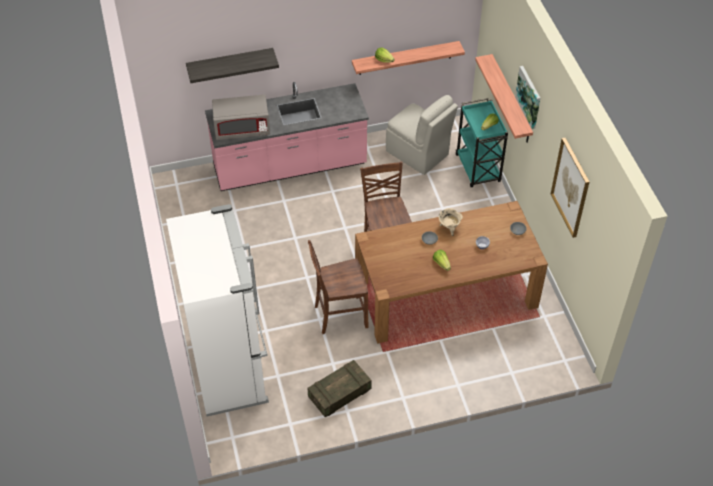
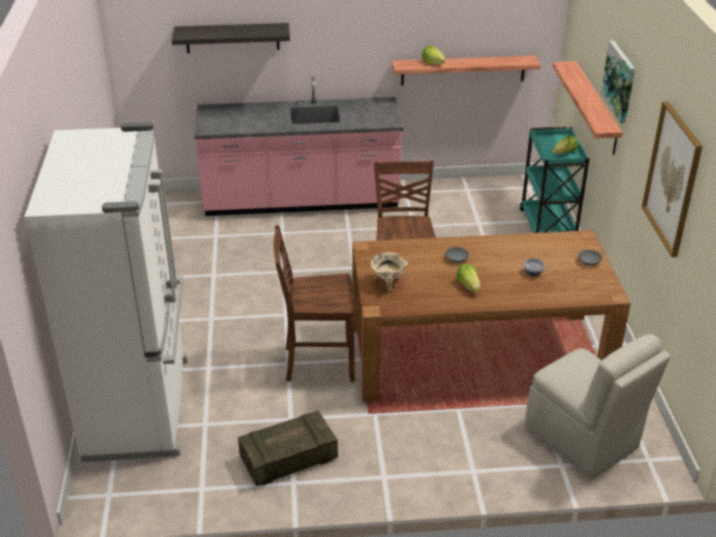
camera: 10 degrees right, 15 degrees down
(242, 129) = (236, 124): grey microwave -> none
(418, 154) = (470, 204): beige chair -> beige chair (583, 440)
(449, 228) = (488, 249): beige cooking pot -> beige cooking pot (388, 283)

